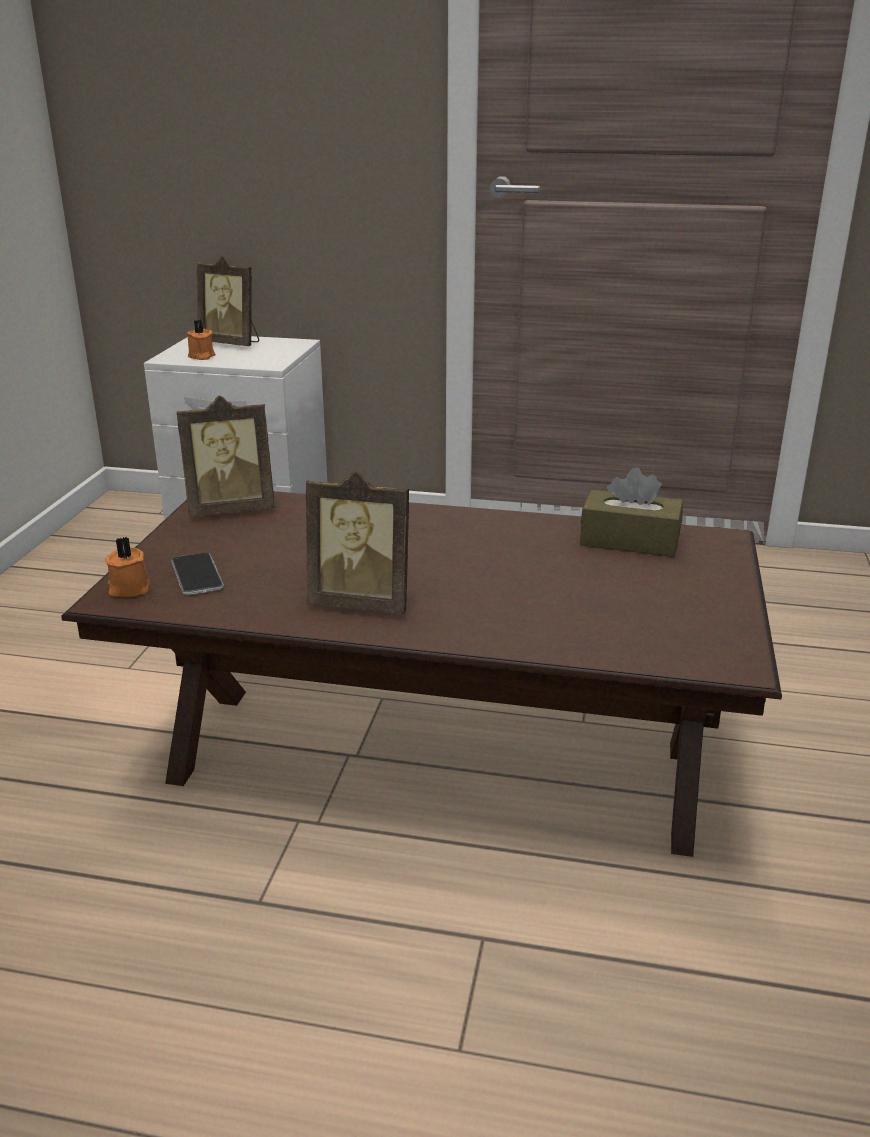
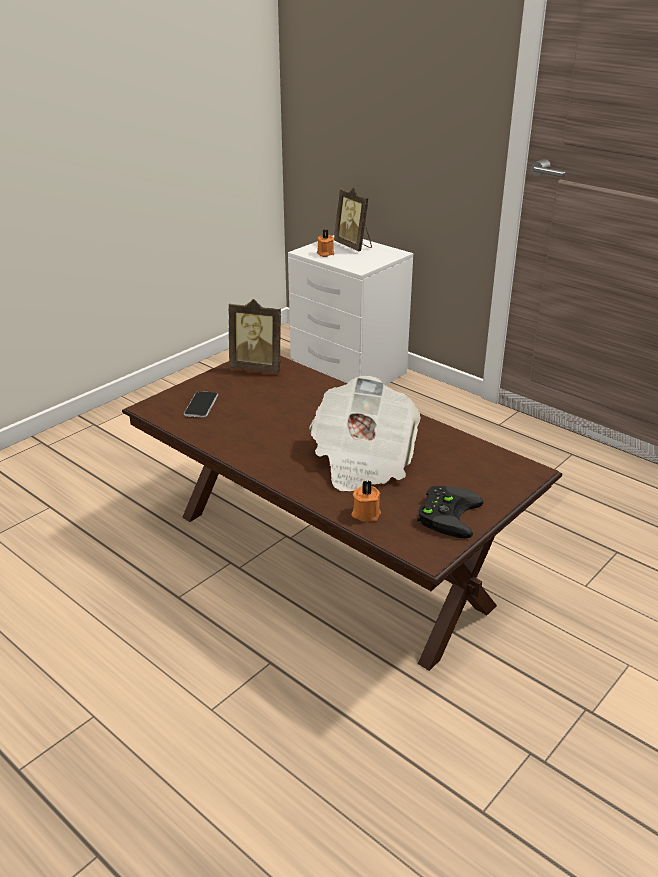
camera: 30 degrees right, 5 degrees up
(129, 588) = (162, 403): orange candle -> orange candle (365, 513)
(362, 602) = (266, 448): picture frame -> none
(513, 581) = (362, 460): none -> newspaper
(629, 541) = (465, 455): brown tissue box -> none
(694, 610) = (447, 513): none -> black game controller

